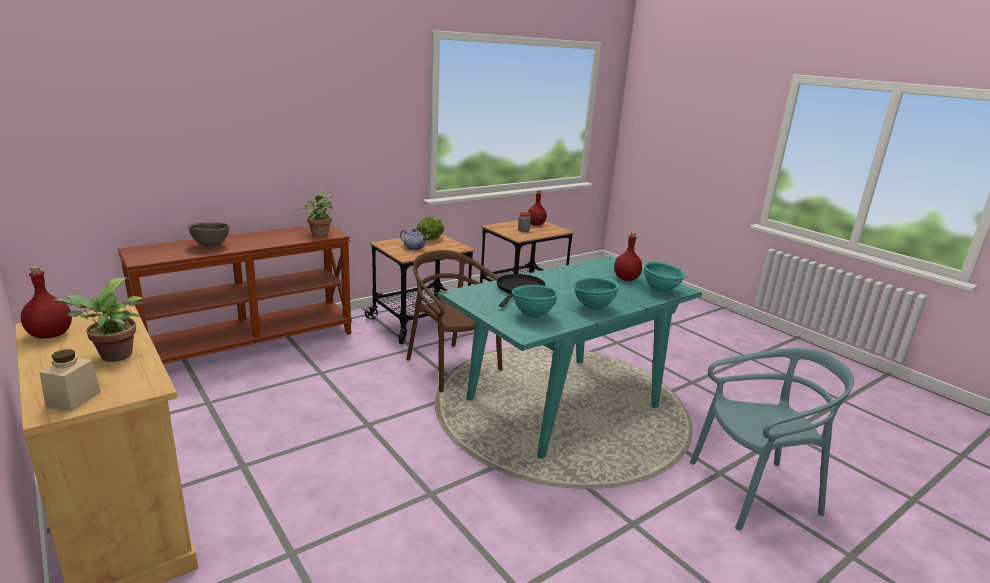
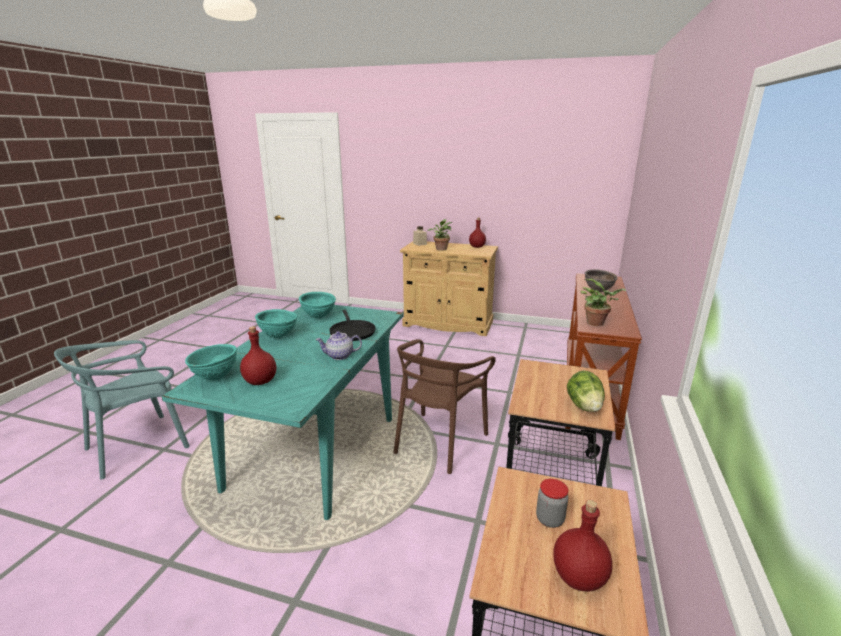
camera: 145 degrees right, 0 degrees up
(414, 248) = (558, 381): teapot -> teapot (339, 356)
(452, 367) = (439, 441): brown chair -> brown chair turned 105 degrees clockwise

